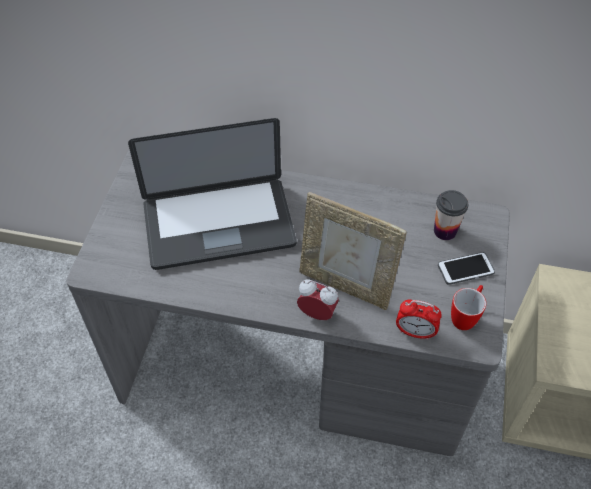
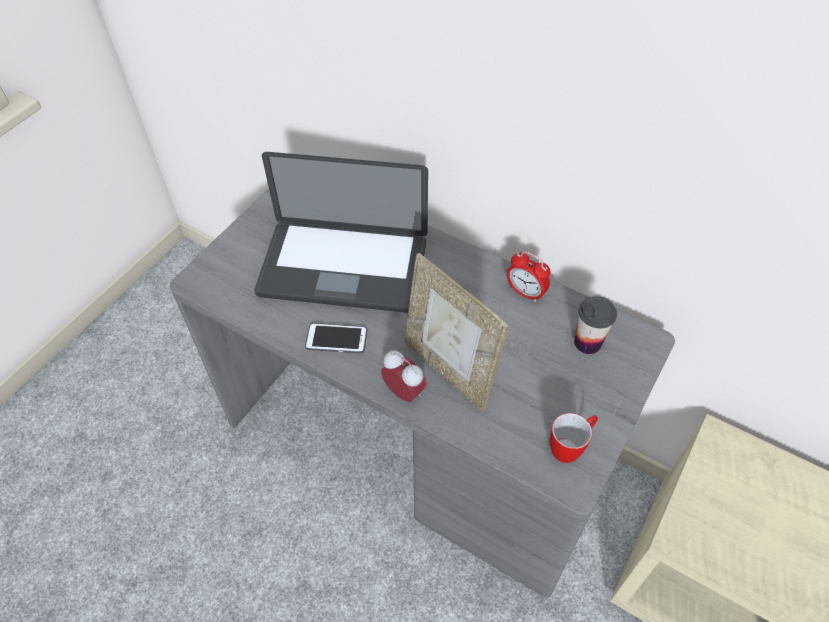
camera: 20 degrees right, 0 degrees up
(415, 332) = (503, 446): alarm clock -> alarm clock (525, 292)
(465, 269) = (593, 392): phone -> phone (336, 339)

